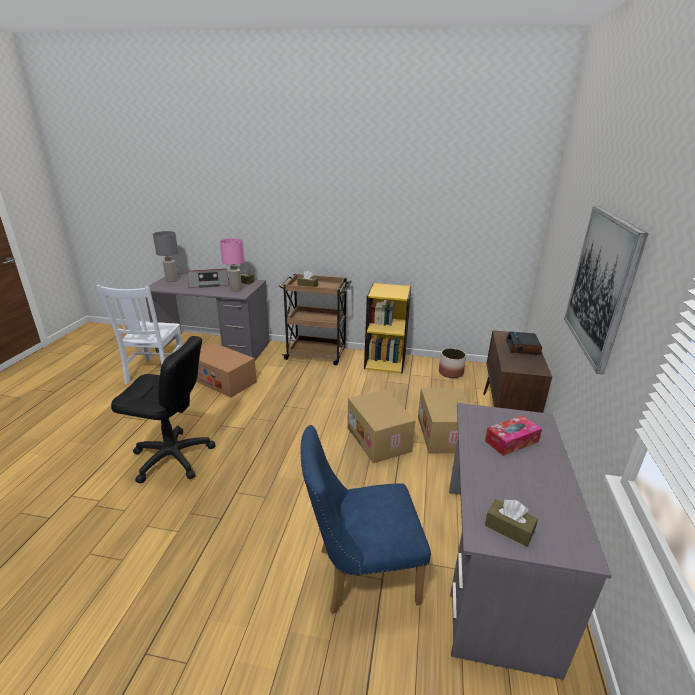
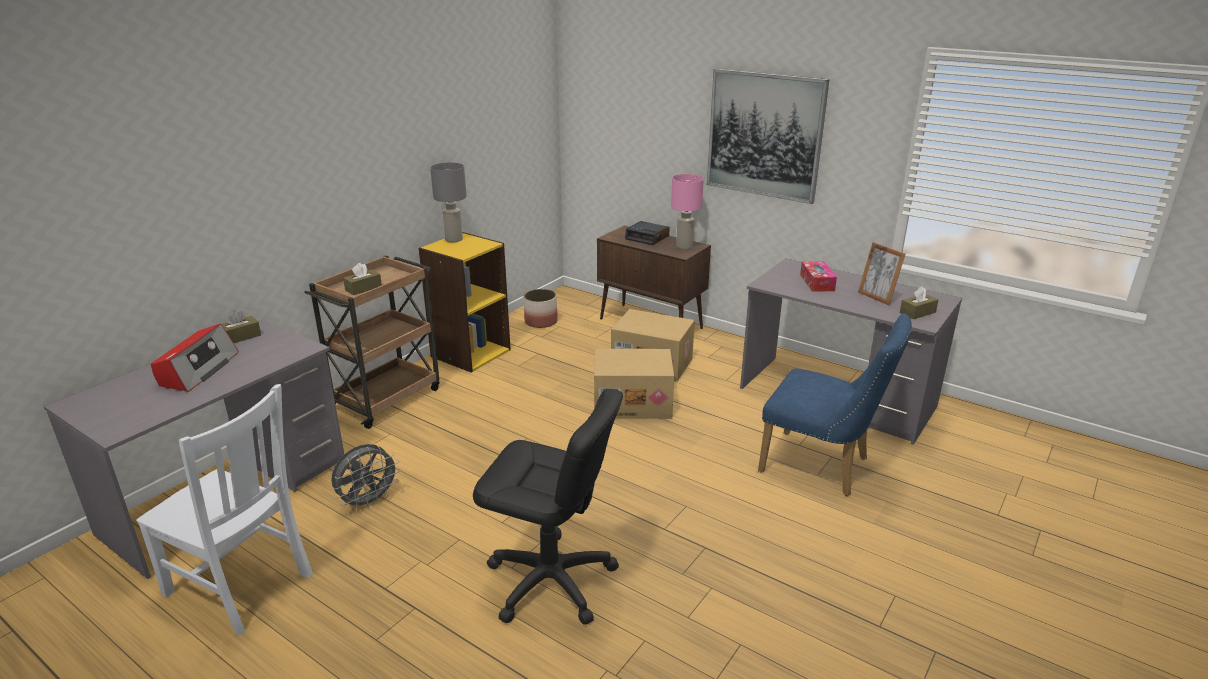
camera: 65 degrees left, 0 degrees up
(171, 280) = (103, 408): grey table lamp -> grey table lamp (453, 240)
(172, 457) = (551, 581): black office chair -> black office chair turned 75 degrees clockwise
(223, 380) = (368, 502): cardboard box -> grey fan
(236, 289) = (272, 349): pink table lamp -> pink table lamp (684, 246)
(359, 574) = (822, 467): blue chair -> blue chair turned 75 degrees counterclockwise
(519, 489) = (876, 297): none -> picture frame

